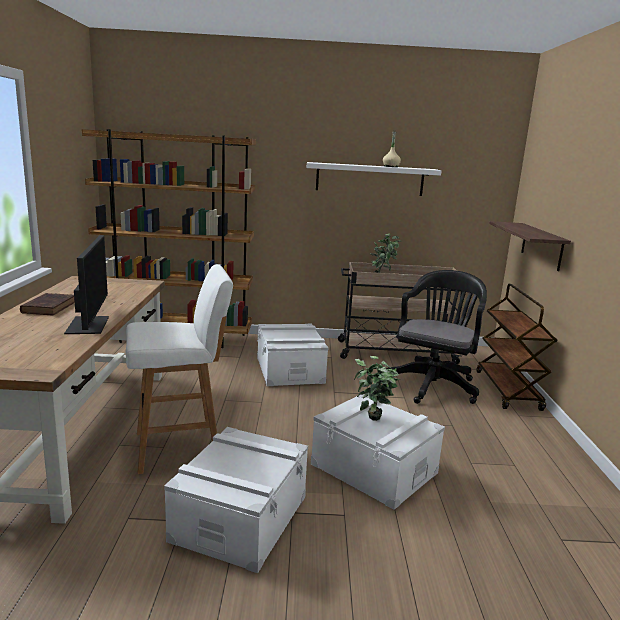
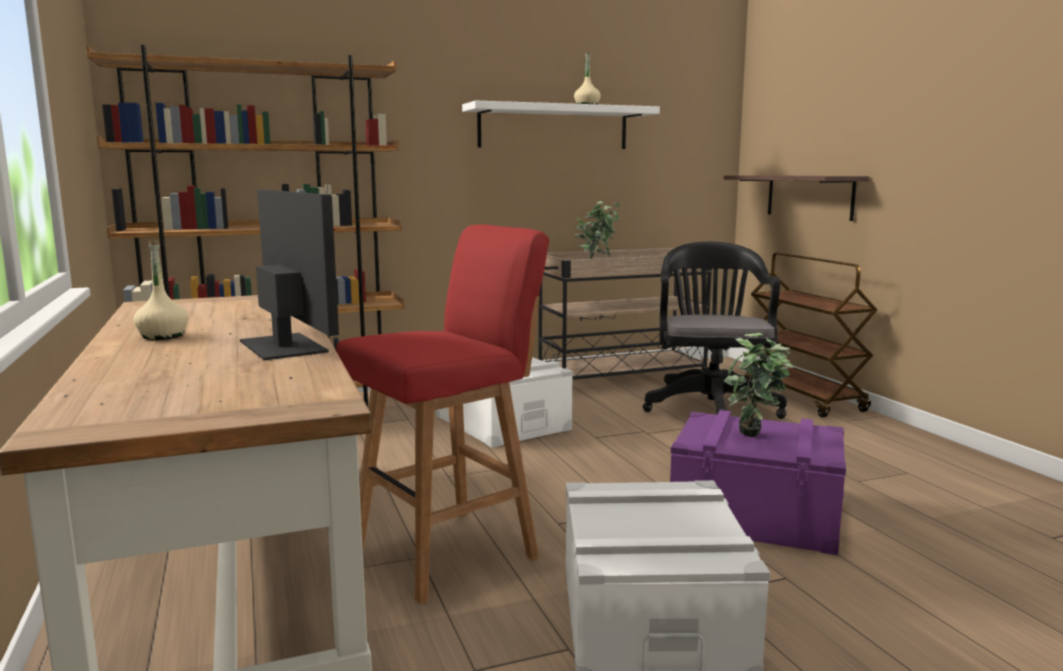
camera: 20 degrees left, 5 degrees down
(50, 307) = (163, 336): brown book -> beige bottle
(180, 447) = (449, 551): white stool -> red stool
(374, 468) = (755, 514): white storage box -> purple storage box

